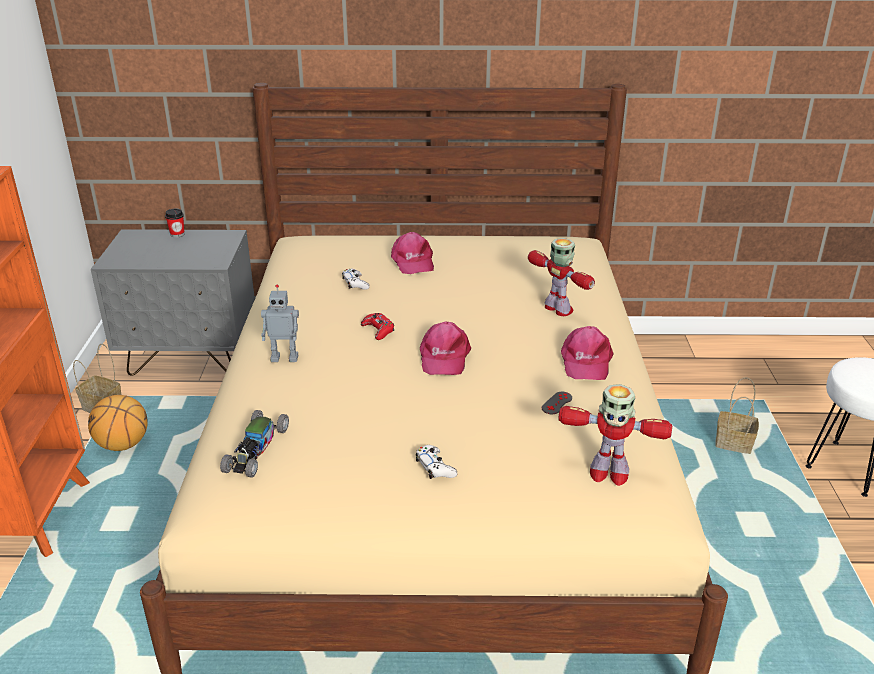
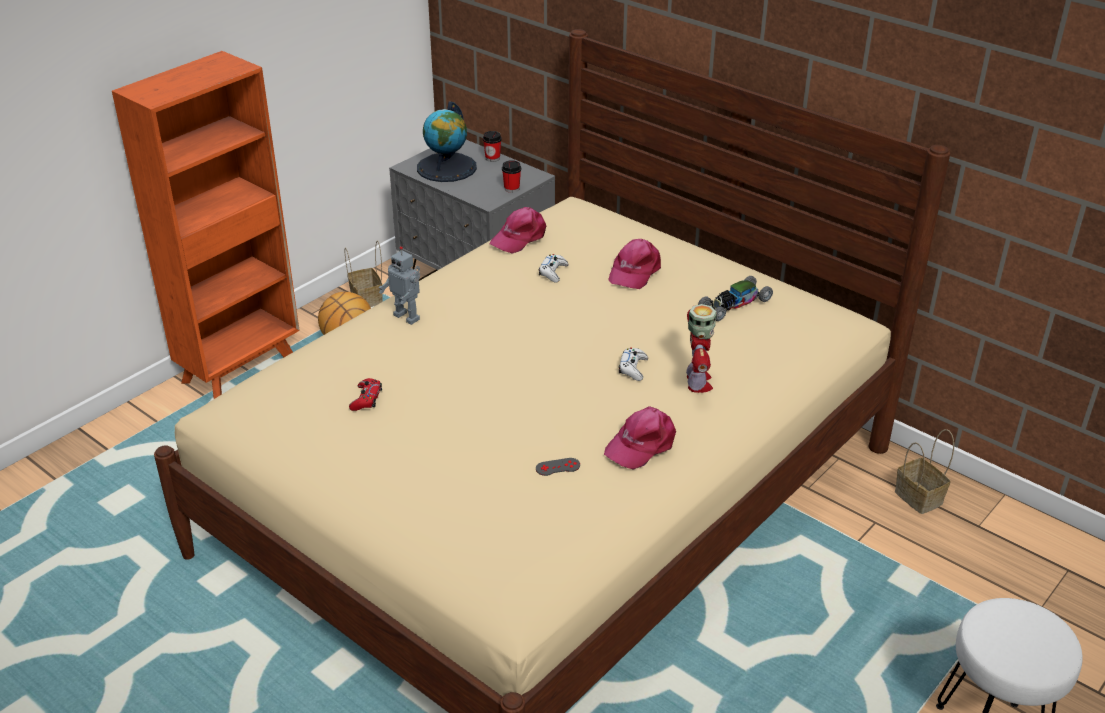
camera: 40 degrees right, 5 degrees up
(146, 252) = (447, 167): none -> globe
(224, 248) = (511, 189): none -> cup
(256, 450) = (293, 383): toy car -> toy car (734, 305)
(378, 330) = (509, 326): red game controller -> red game controller (366, 399)
(435, 467) = (390, 465): white game controller -> white game controller (633, 368)
(444, 357) = (526, 377): pink cap -> pink cap (520, 237)
(608, 473) = (509, 547): toy robot -> none
(735, 444) = (887, 636): basket -> basket (920, 498)

